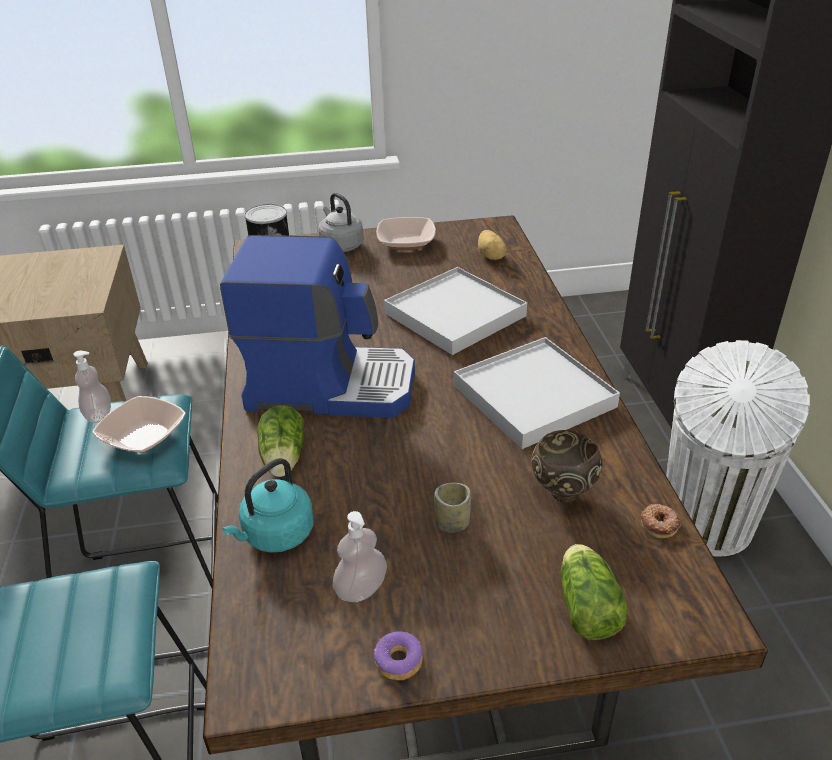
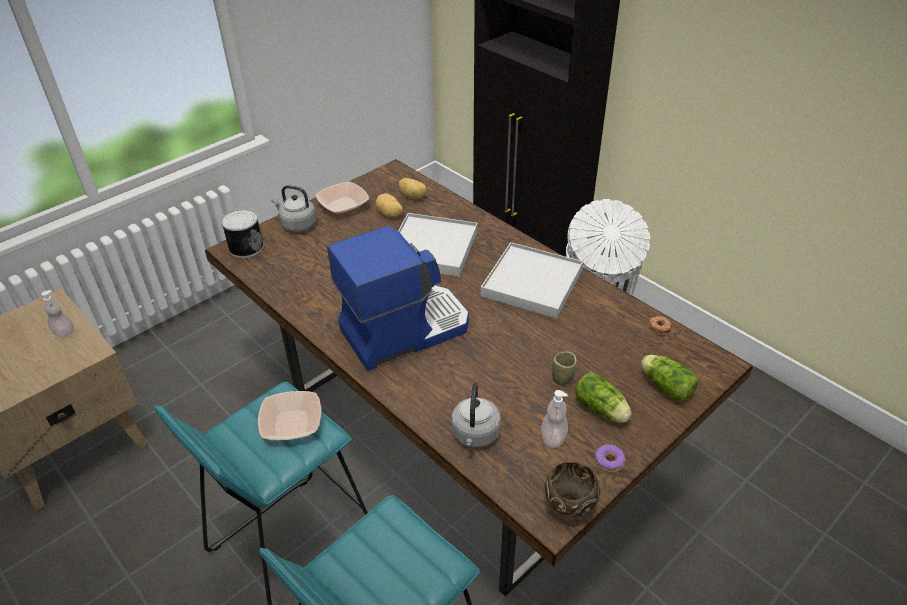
camera: 35 degrees left, 5 degrees up
(99, 415) = (238, 426): soap dispenser -> soap dispenser (64, 332)
(275, 535) = (475, 435): turquoise kettle -> grey kettle
(283, 459) = (428, 389): lettuce -> lettuce (602, 410)
(445, 266) = (389, 214): none -> potato
(561, 493) = (600, 333): brown bowl -> brown bowl (568, 508)

